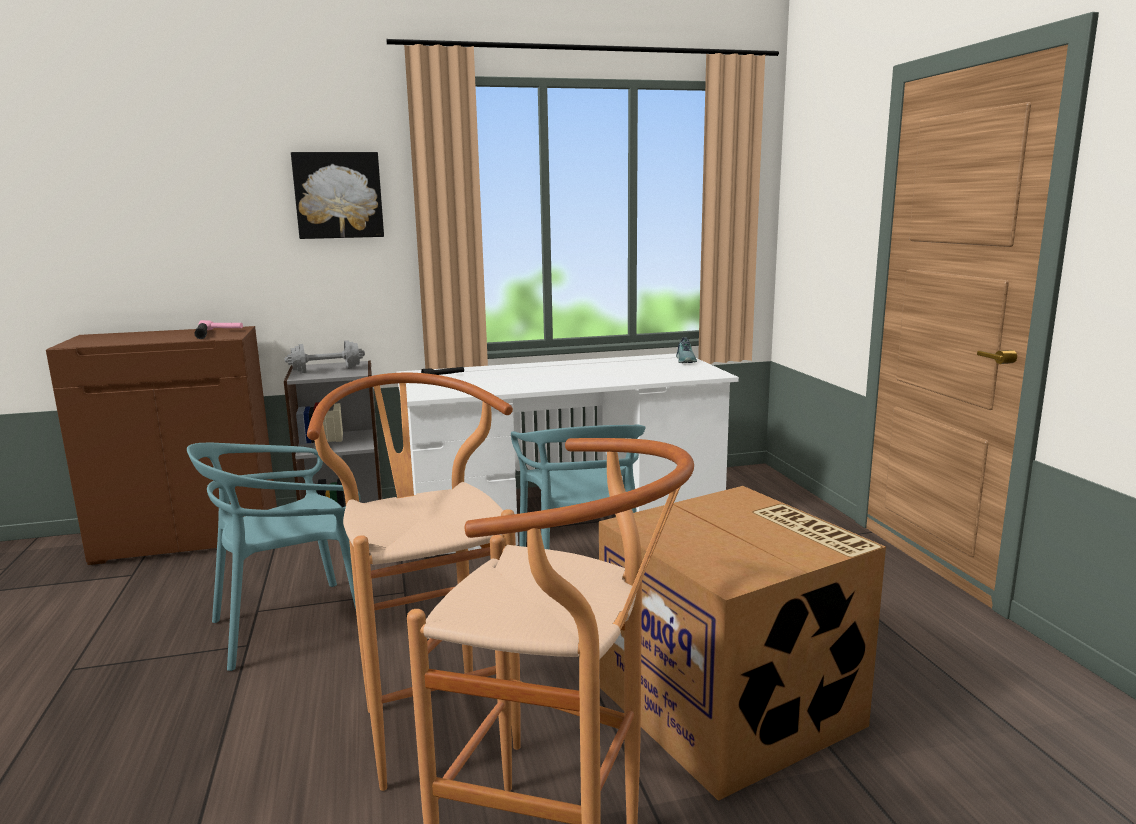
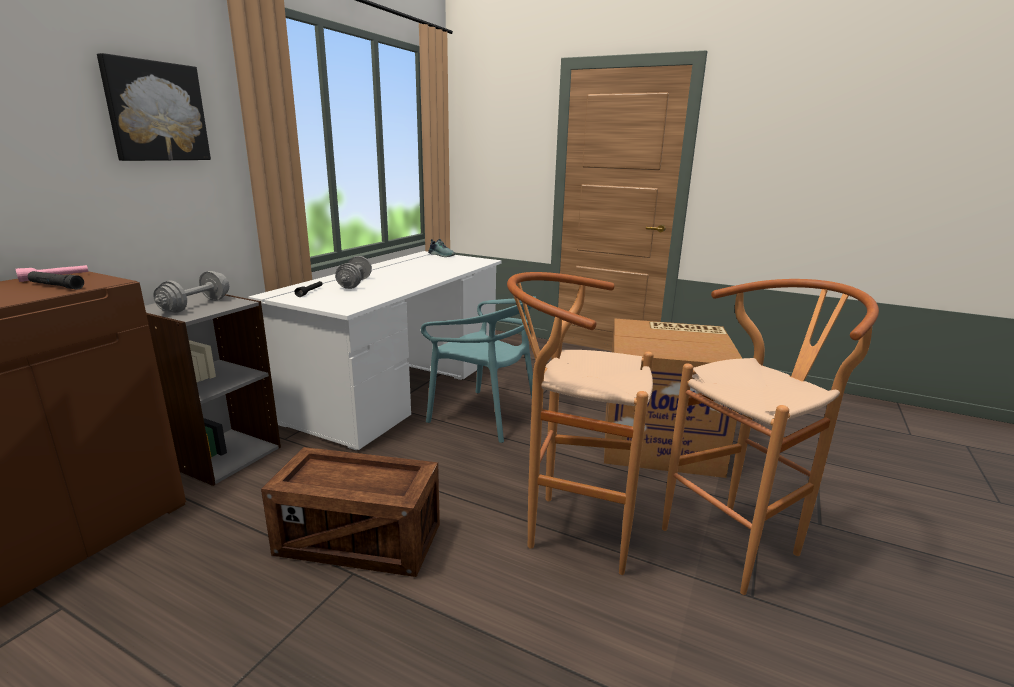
camera: 50 degrees left, 5 degrees up
(292, 625) = (358, 540): turquoise chair -> crate
(500, 375) = (355, 283): none -> grey dumbbell

